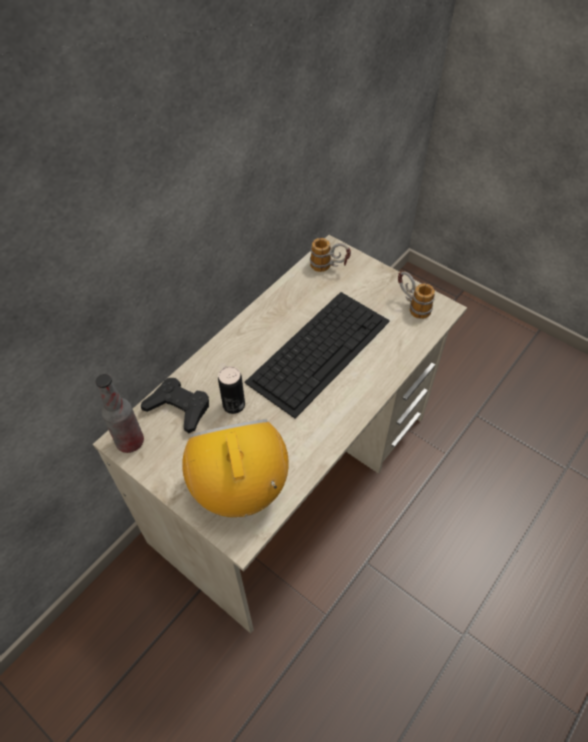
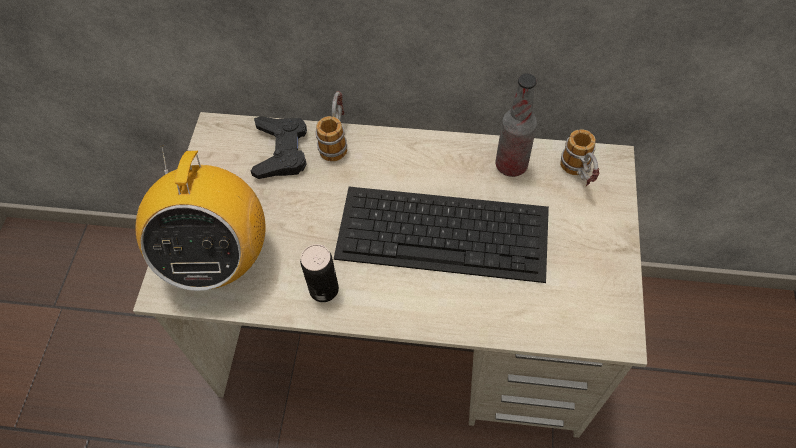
camera: 60 degrees right, 5 degrees up
(130, 442) = (218, 137): bottle -> bottle (511, 165)
(234, 405) = (314, 194): can -> can (324, 289)
(240, 489) = (218, 258): radio -> radio turned 135 degrees clockwise
(411, 305) = (592, 295): mug -> mug (336, 140)

